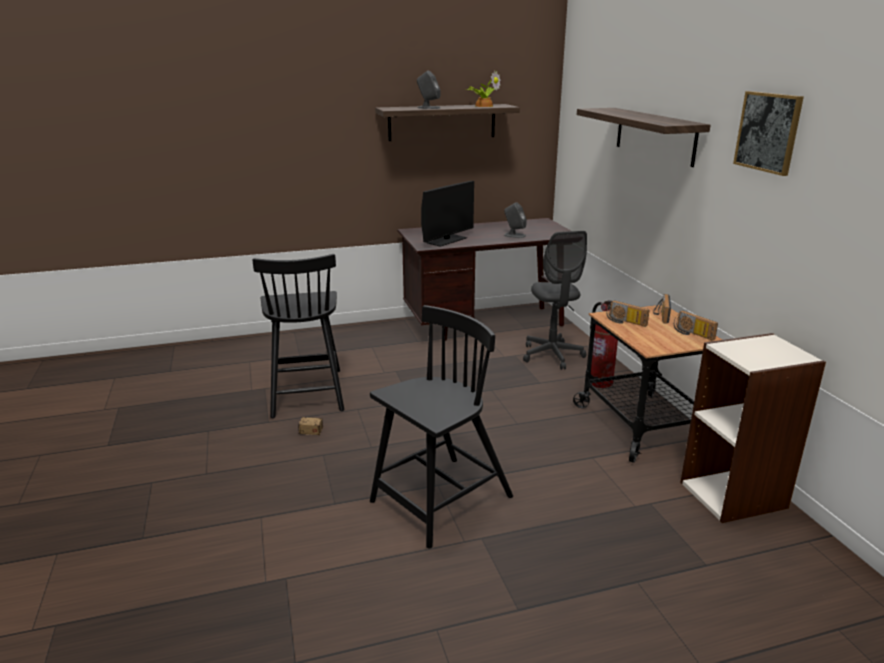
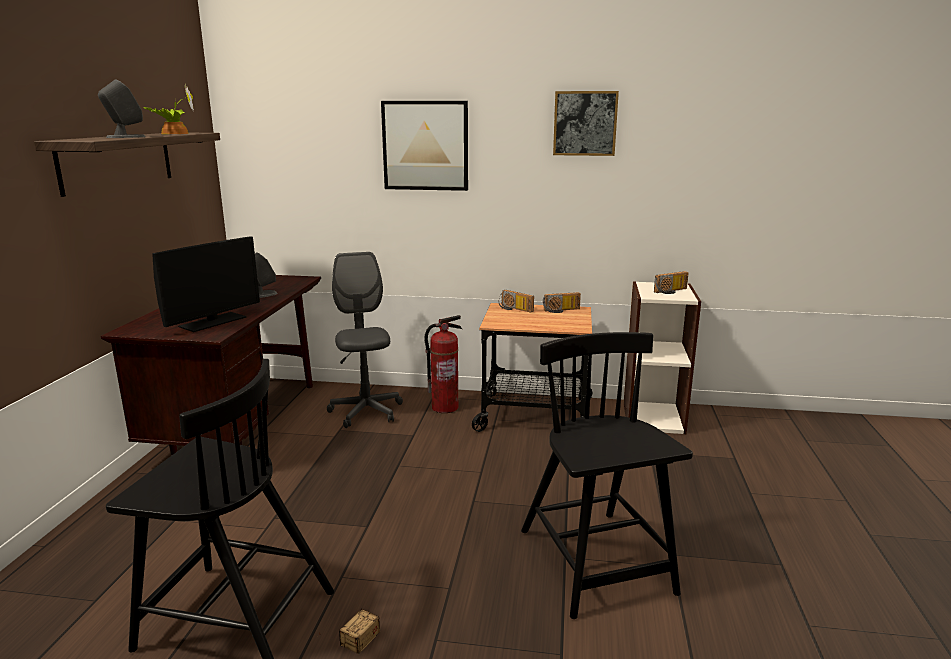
camera: 65 degrees left, 5 degrees down
(447, 240) = (213, 322): monitor -> monitor turned 60 degrees clockwise
(552, 355) = (366, 411): grey office chair -> grey office chair turned 120 degrees counterclockwise
(625, 322) = (515, 322): radio -> radio (671, 291)
(654, 135) = (425, 146): shelf -> picture

